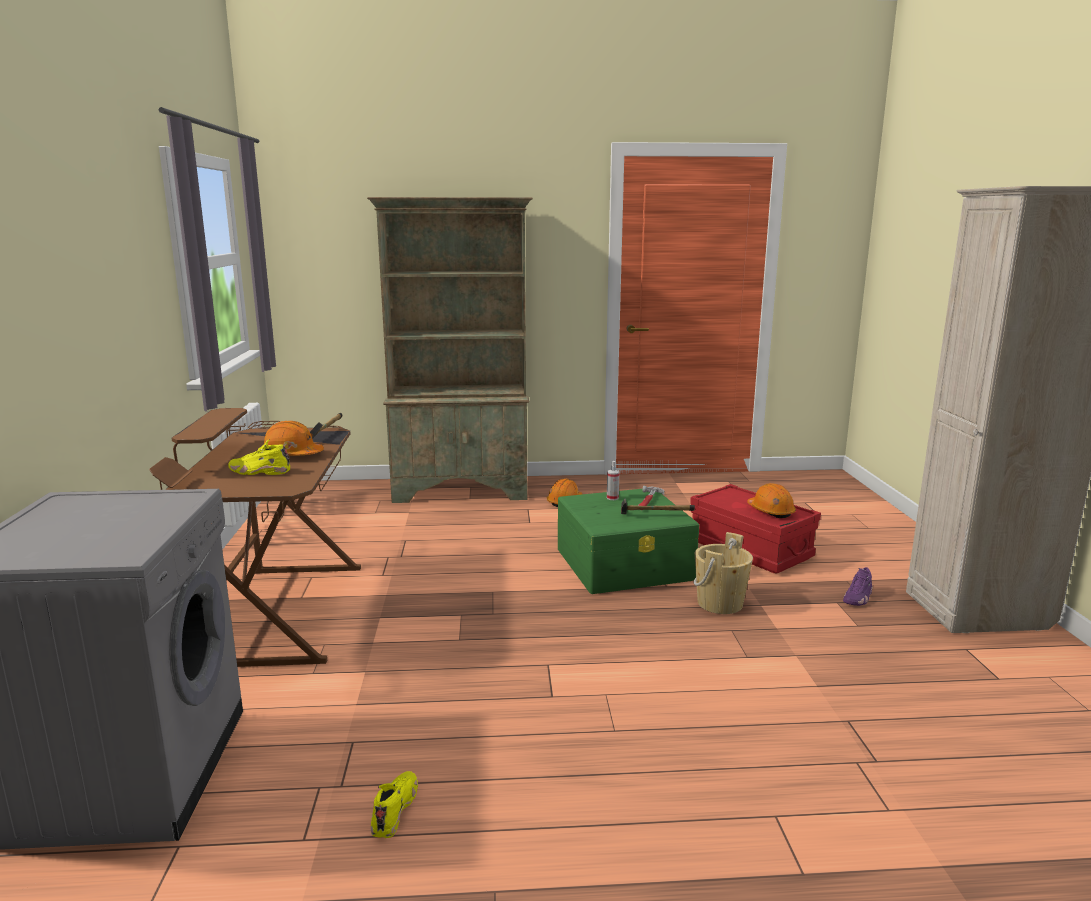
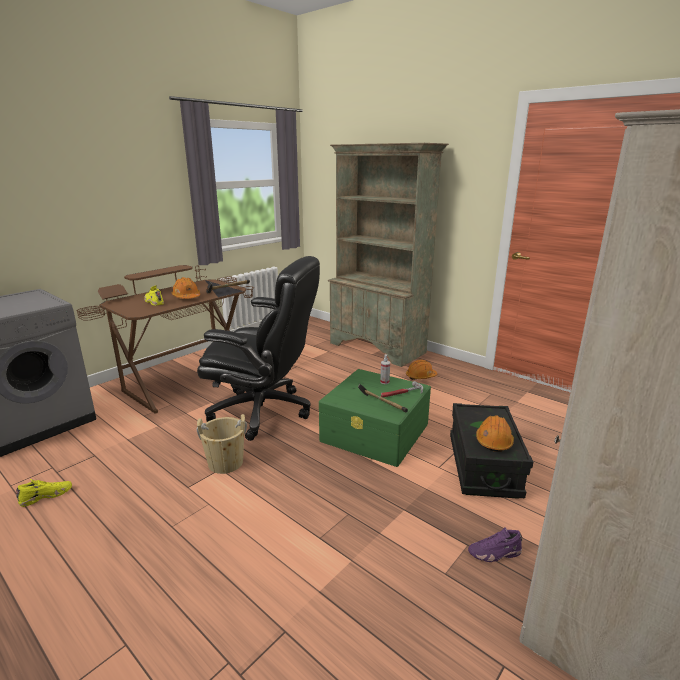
camera: 45 degrees right, 5 degrees up
(477, 597) = (265, 413): none -> black office chair
(720, 603) = (379, 491): beige bucket -> beige bucket (225, 463)
(750, 549) = (483, 466): red storage box -> black storage box

